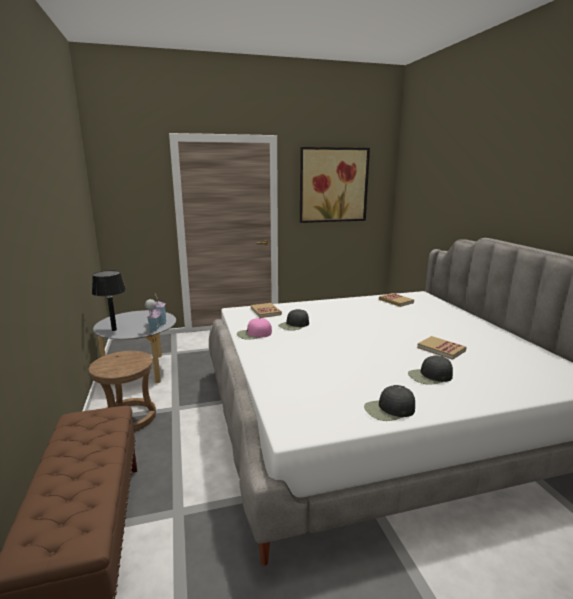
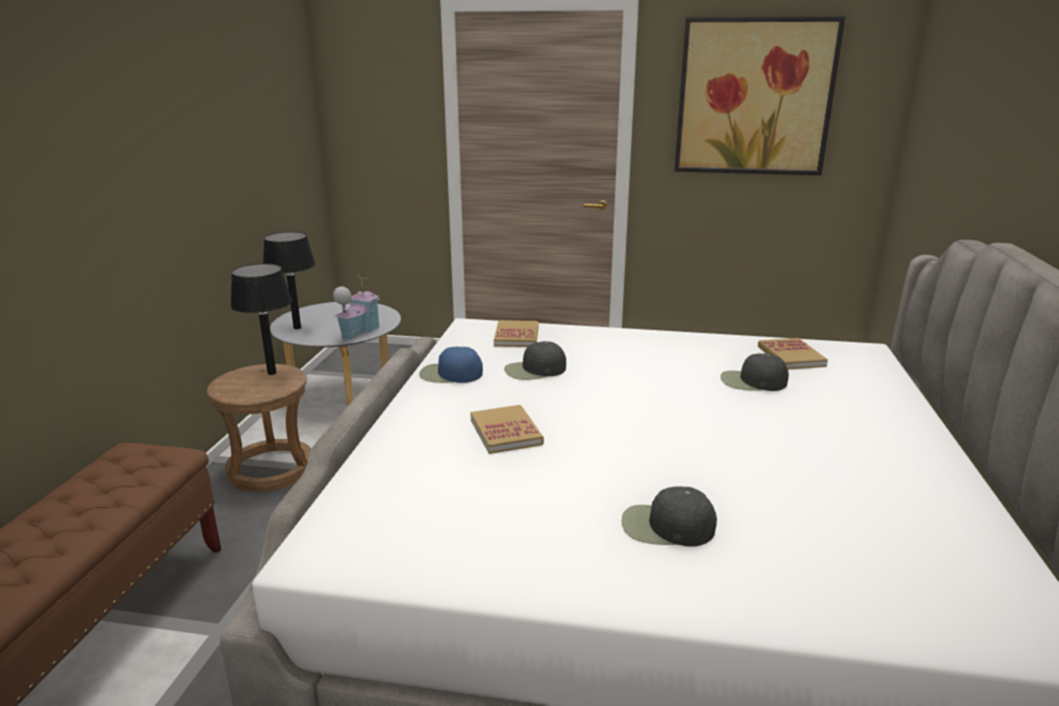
camera: 25 degrees right, 5 degrees up
(125, 356) = (272, 373): none -> black table lamp
(254, 334) = (450, 374): pink cap -> blue cap
(389, 409) = (508, 569): black cap -> black cap (752, 381)
(441, 349) = (761, 477): book -> book (506, 432)

